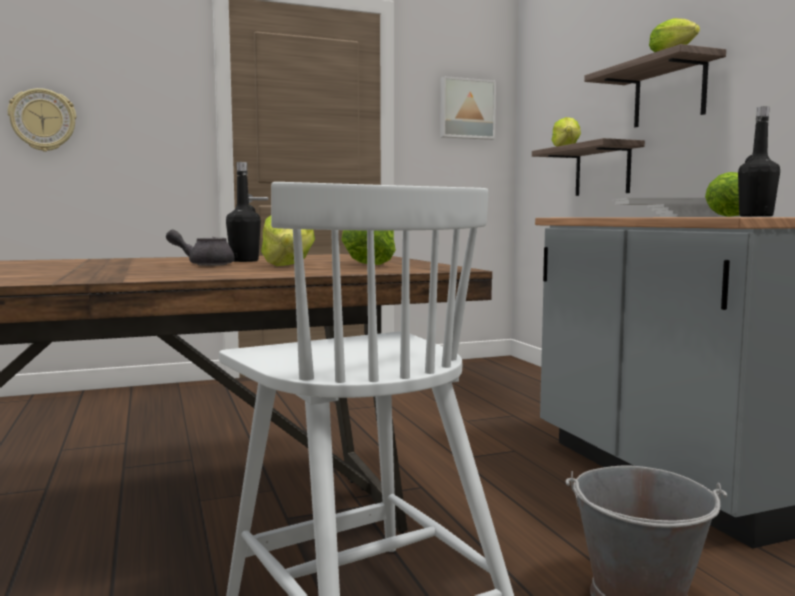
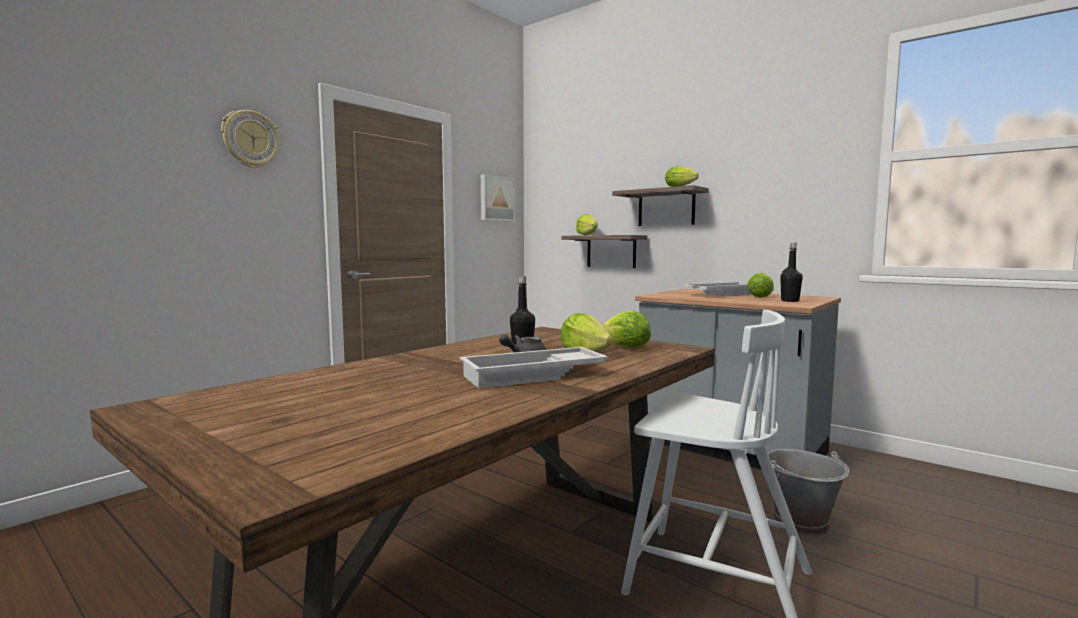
camera: 30 degrees left, 0 degrees up
(43, 120) = (165, 206): wall clock -> wall clock (250, 139)
(132, 271) = (533, 376): none -> white tray

